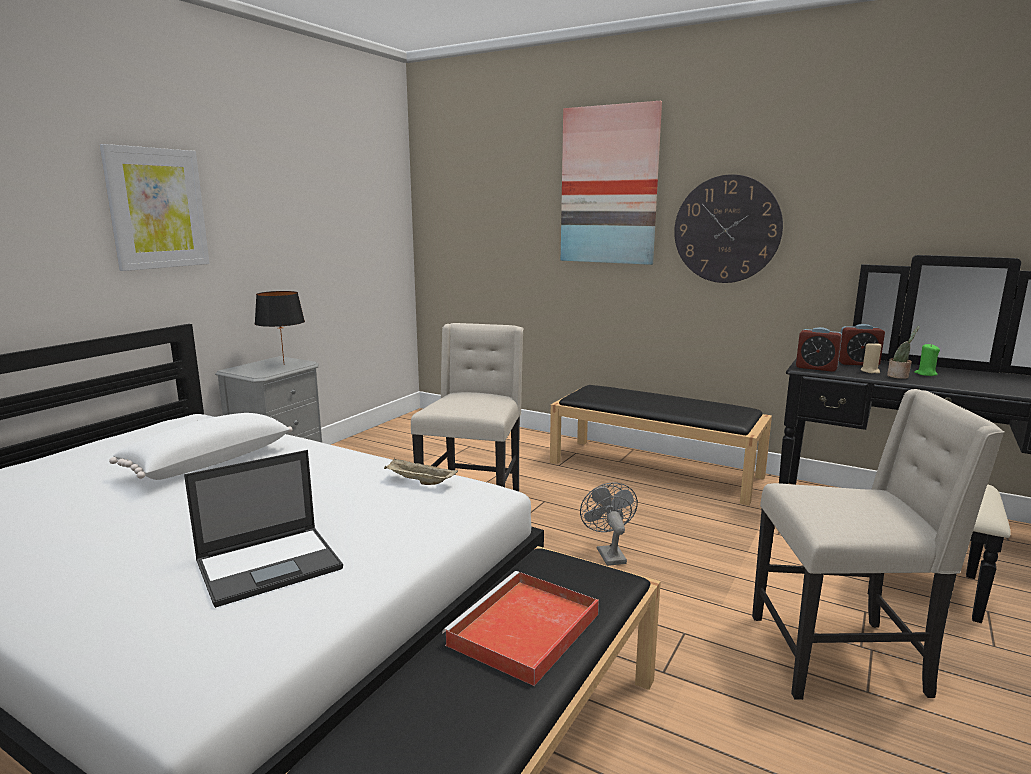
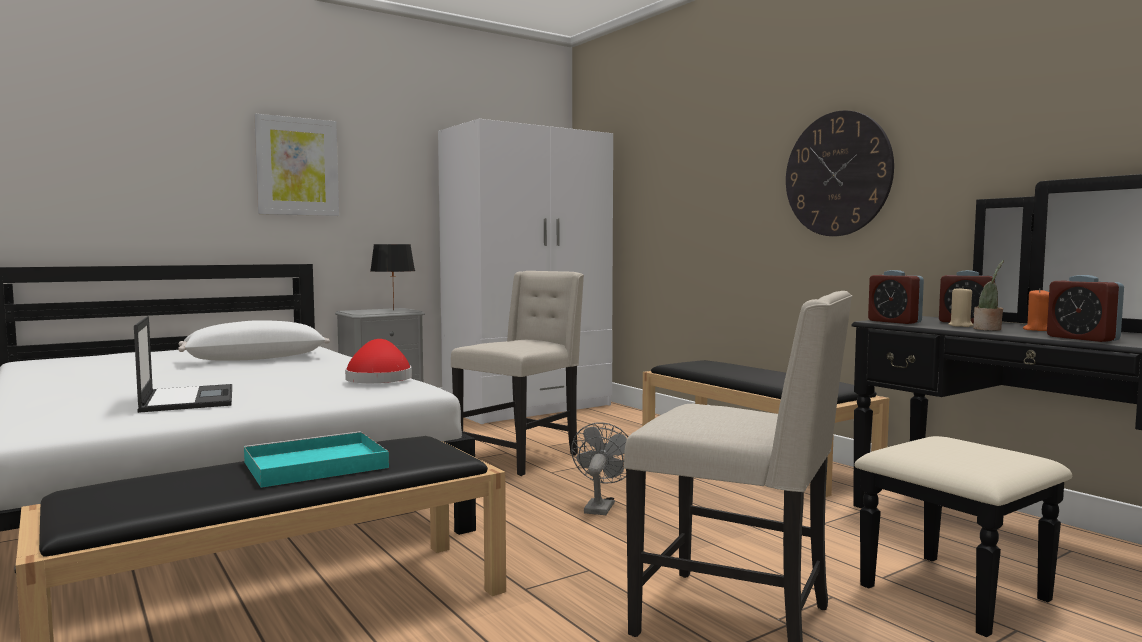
camera: 25 degrees right, 10 degrees down
(271, 564) = (188, 399): laptop -> laptop turned 105 degrees counterclockwise
(405, 435) = (529, 407): none -> white wardrobe
(419, 482) = (378, 379): beige tray -> red hat
(523, 631) = (312, 465): red tray -> turquoise tray
(609, 186) = (727, 140): picture -> none
(925, 374) = (1036, 330): green candle -> orange candle
(980, 387) = (1082, 338): none -> alarm clock

